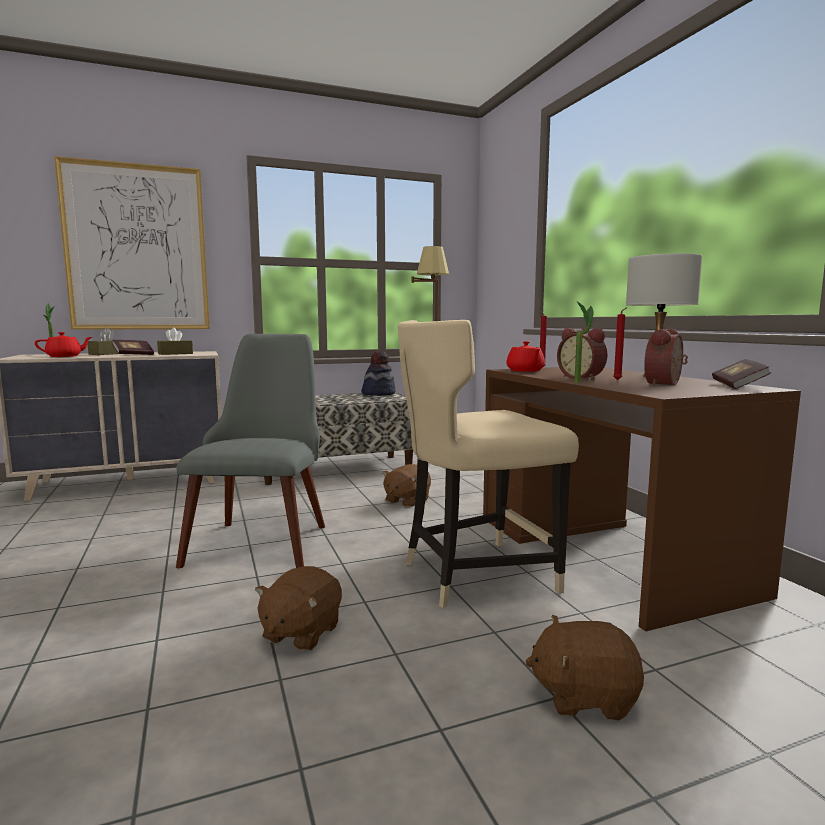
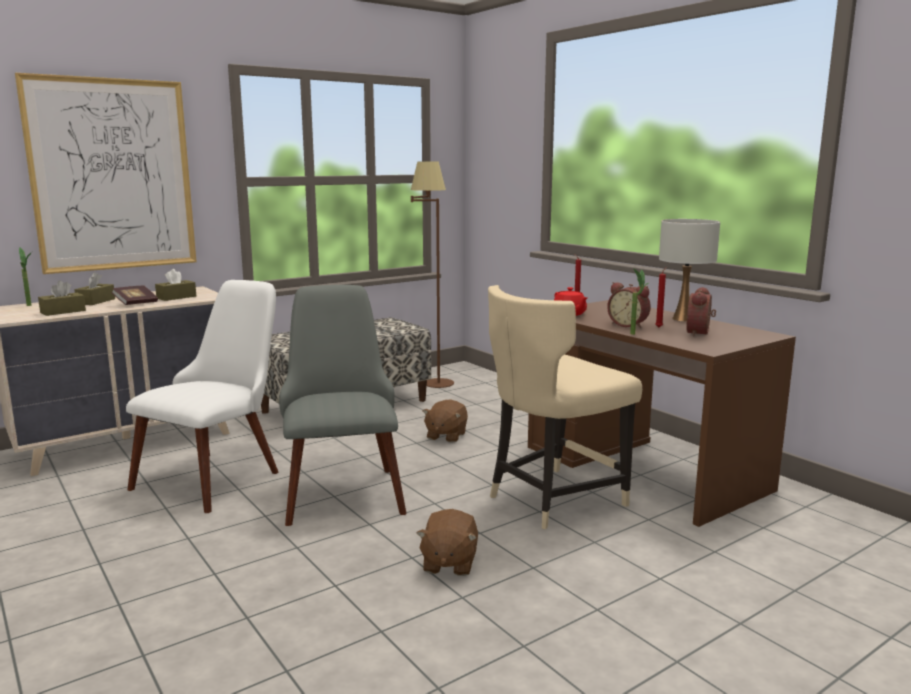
camera: 15 degrees left, 5 degrees up
(65, 356) = (63, 311): red teapot -> brown tissue box
(169, 514) = (219, 474): none -> white chair
(378, 393) = (382, 322): hat -> none
(584, 696) = (677, 575): brown plush toy -> none
(738, 386) = (752, 332): book -> none

